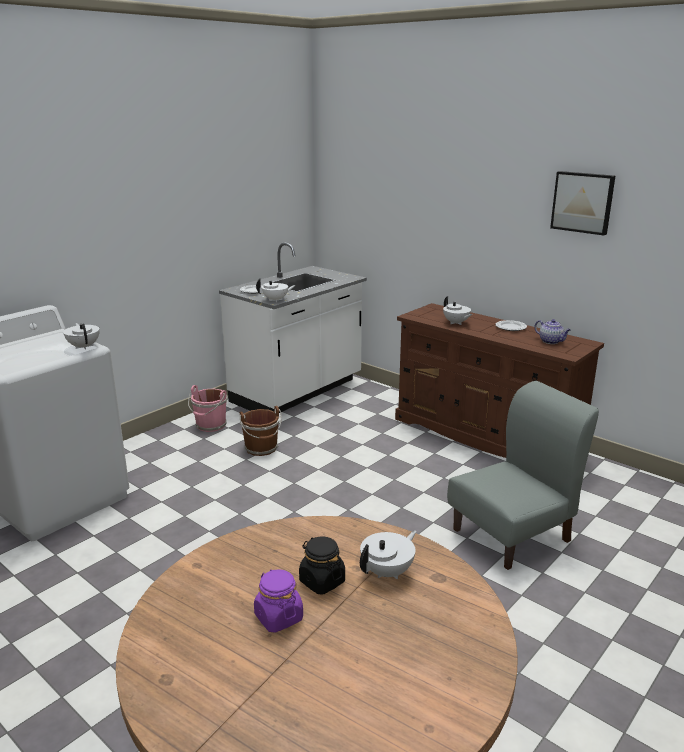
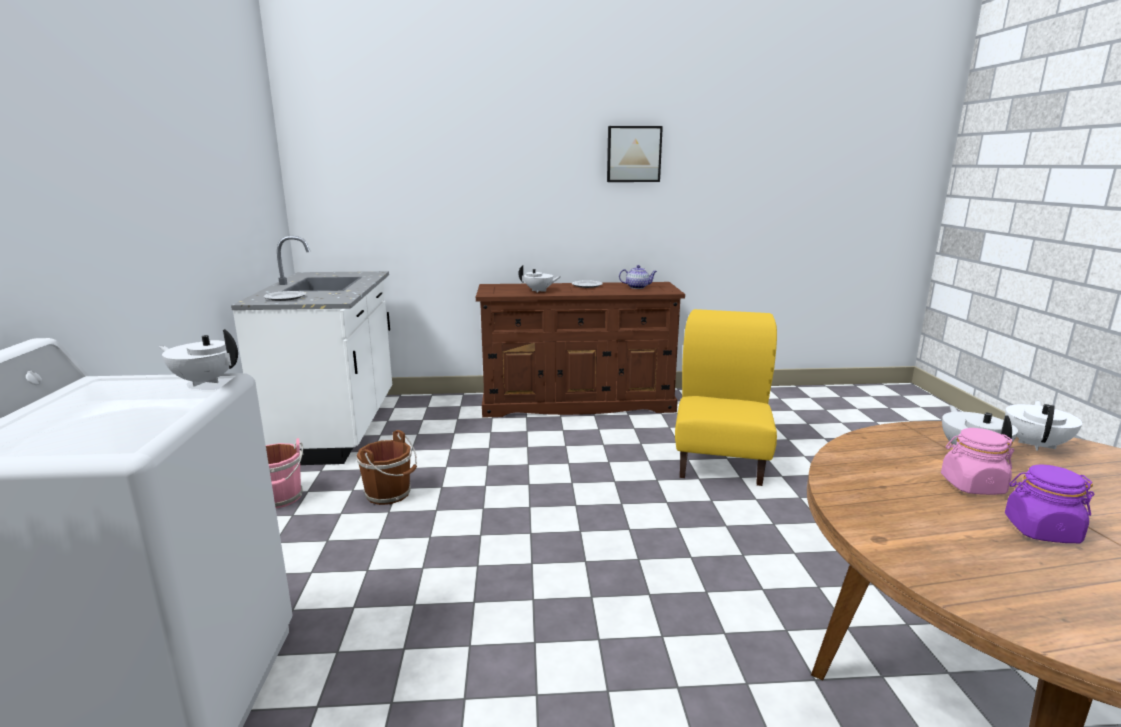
camera: 45 degrees left, 5 degrees down
(276, 300) = (338, 299): white teapot -> white teapot (1036, 445)
(322, 581) = (972, 485): black jar -> pink jar
(512, 535) = (721, 461): grey chair -> yellow chair

